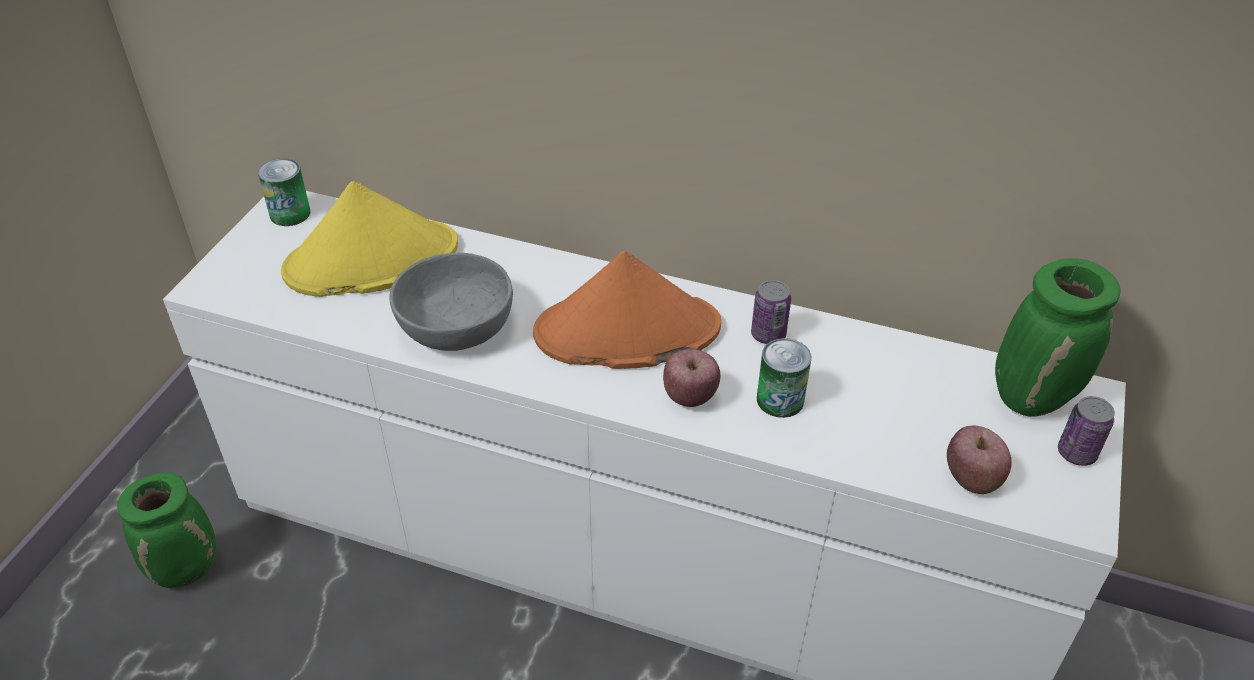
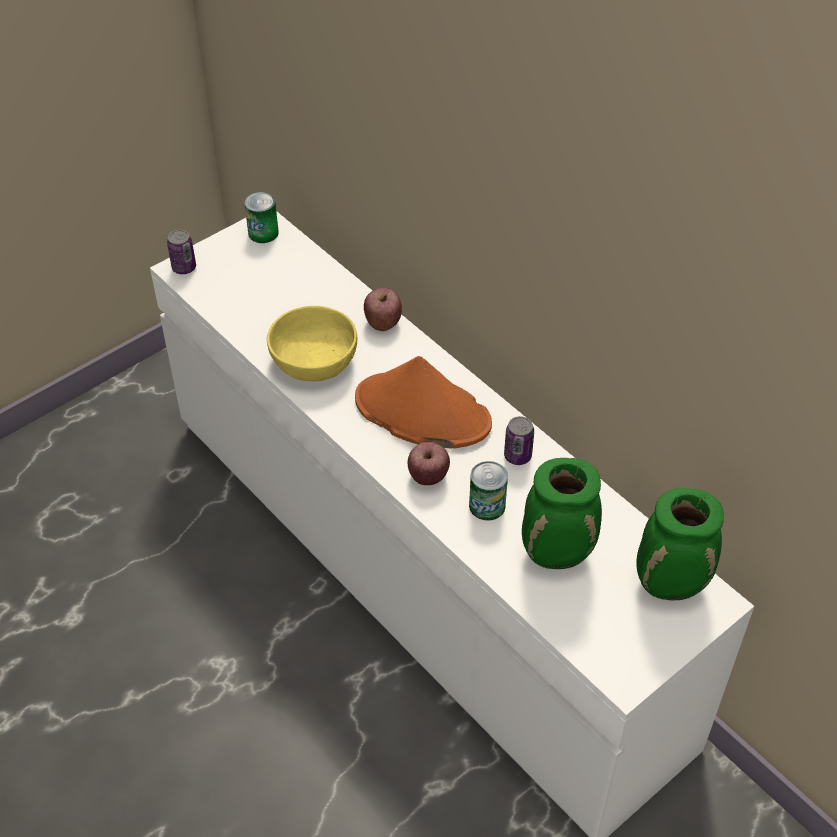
camera: 30 degrees right, 5 degrees up
(187, 569) = (129, 453): green vase -> green vase (558, 553)
(371, 260) = (292, 290): yellow hat -> none
(455, 325) = (313, 360): grey bowl -> yellow bowl
(971, 478) = (572, 618): apple -> apple (383, 322)
(1076, 453) = (664, 636): can -> can (184, 268)

